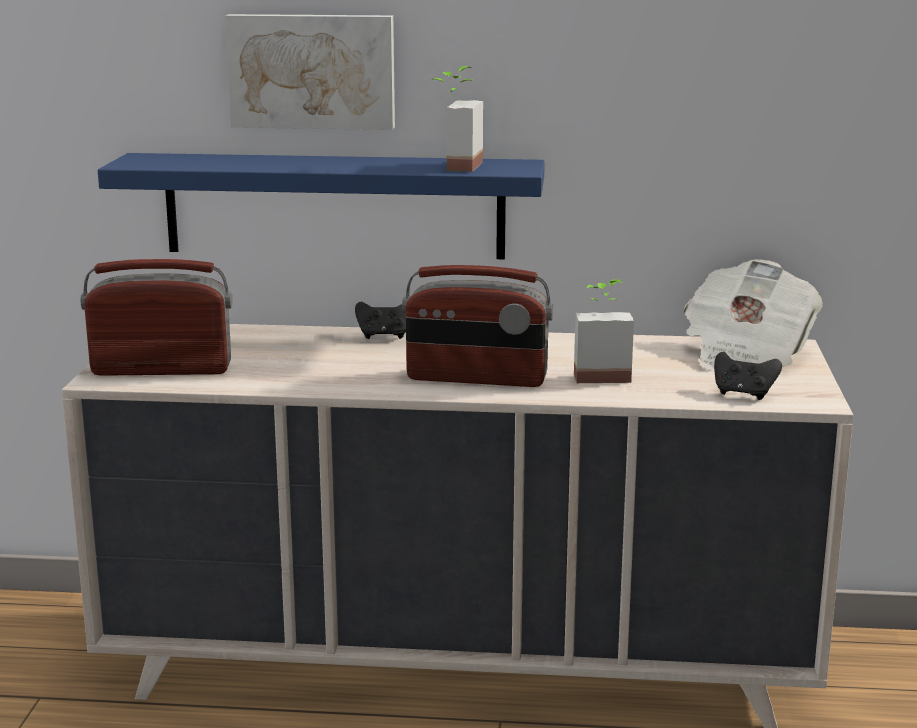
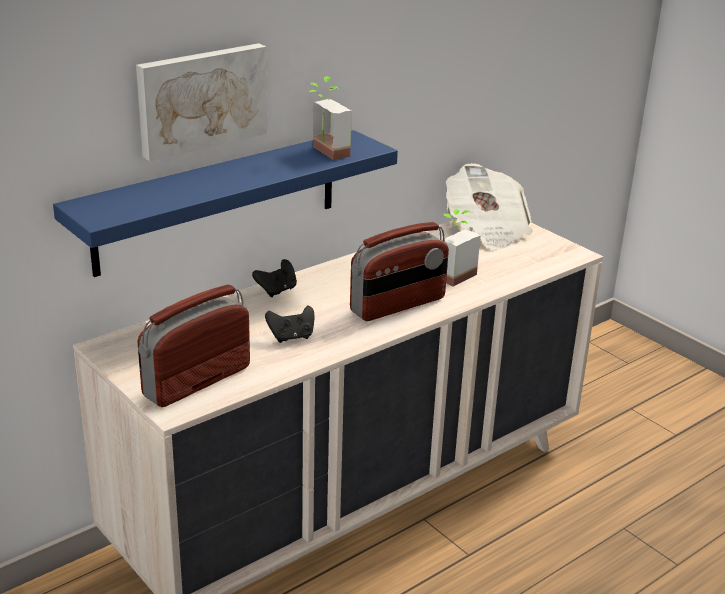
camera: 45 degrees left, 10 degrees up
(743, 394) = (539, 261): black game controller -> black game controller (291, 337)

